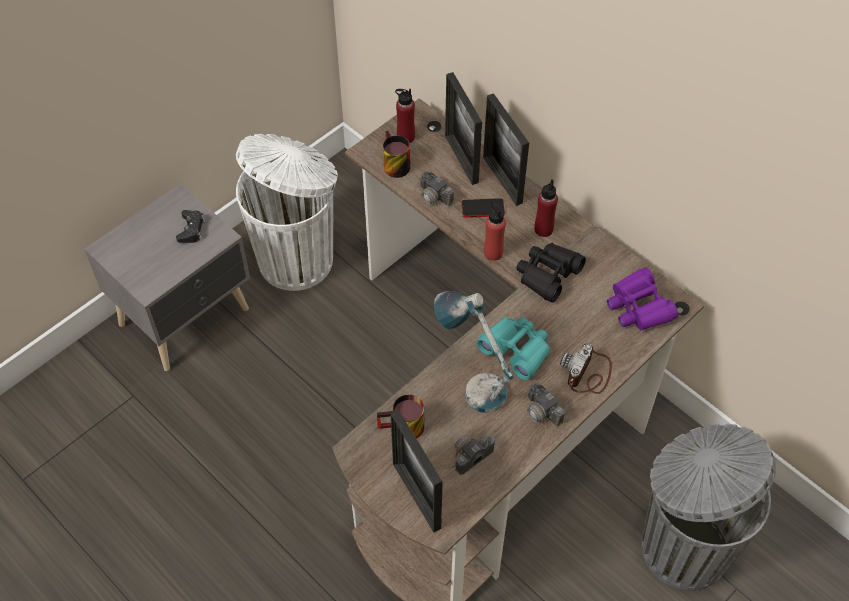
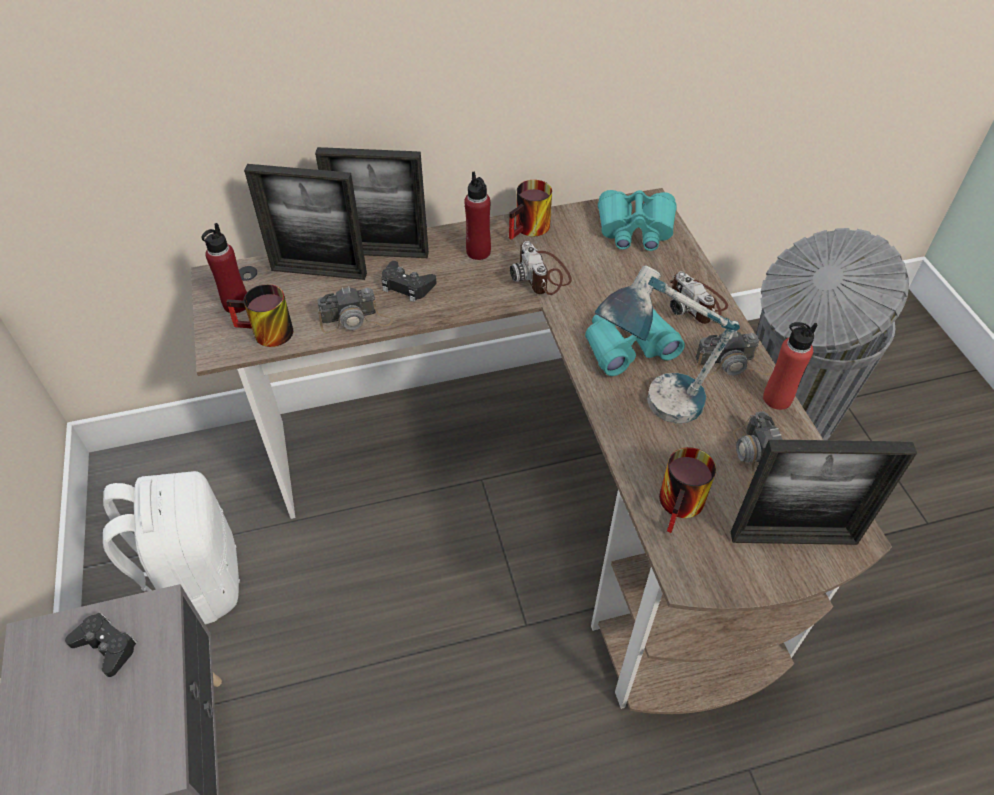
camera: 60 degrees left, 5 degrees down
(298, 259) = (196, 581): white trash can -> white backpack
(482, 208) = (407, 286): phone -> black game controller
(493, 252) = (476, 305): red bottle -> red bottle (777, 398)
(548, 275) = (542, 275): black binoculars -> camera
(589, 247) = (531, 230): none -> mug
(638, 307) = (635, 229): purple binoculars -> turquoise binoculars

